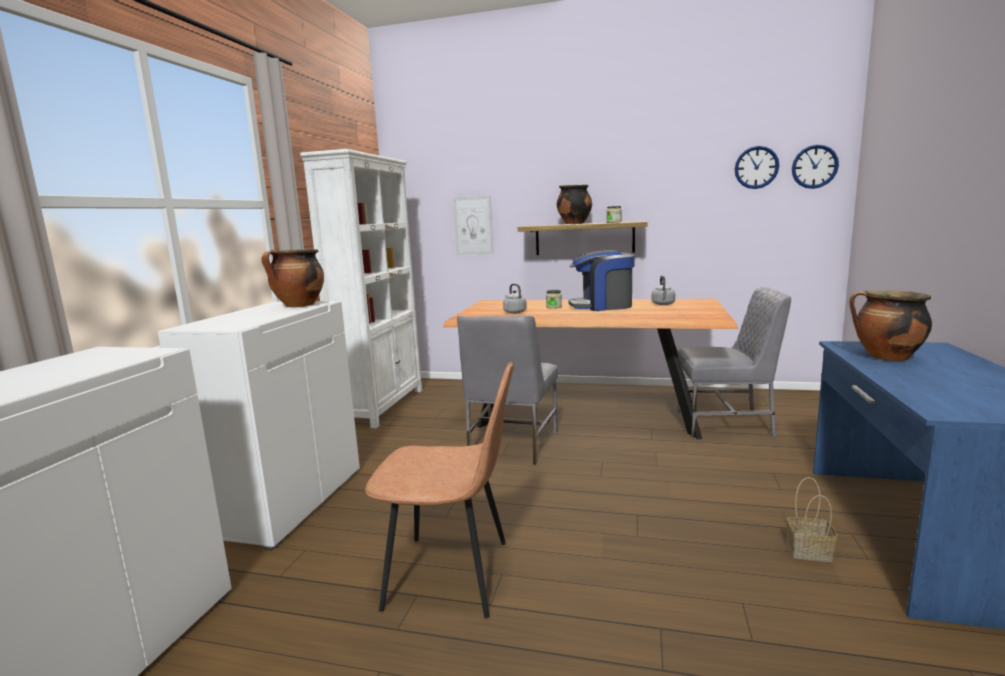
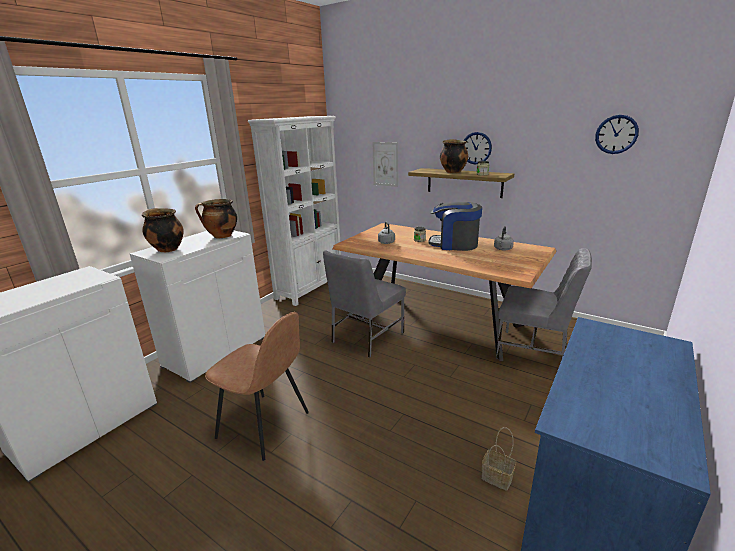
camera: 20 degrees right, 10 degrees up
(814, 166) = (674, 137): wall clock -> wall clock (476, 148)
(886, 357) = (605, 350): cooking pot -> cooking pot (167, 249)

